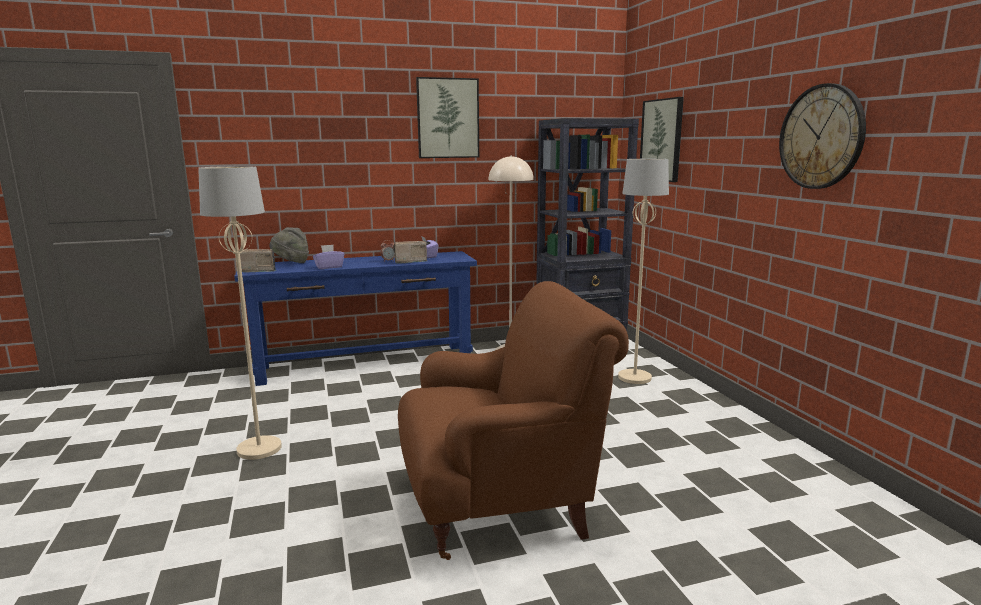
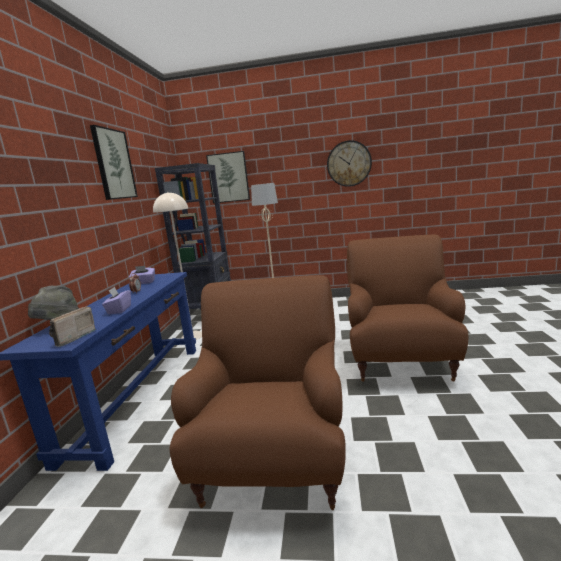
camera: 65 degrees left, 0 degrees up
(259, 449) = (275, 460): beige floor lamp -> brown armchair
(409, 261) = (154, 286): radio -> none

